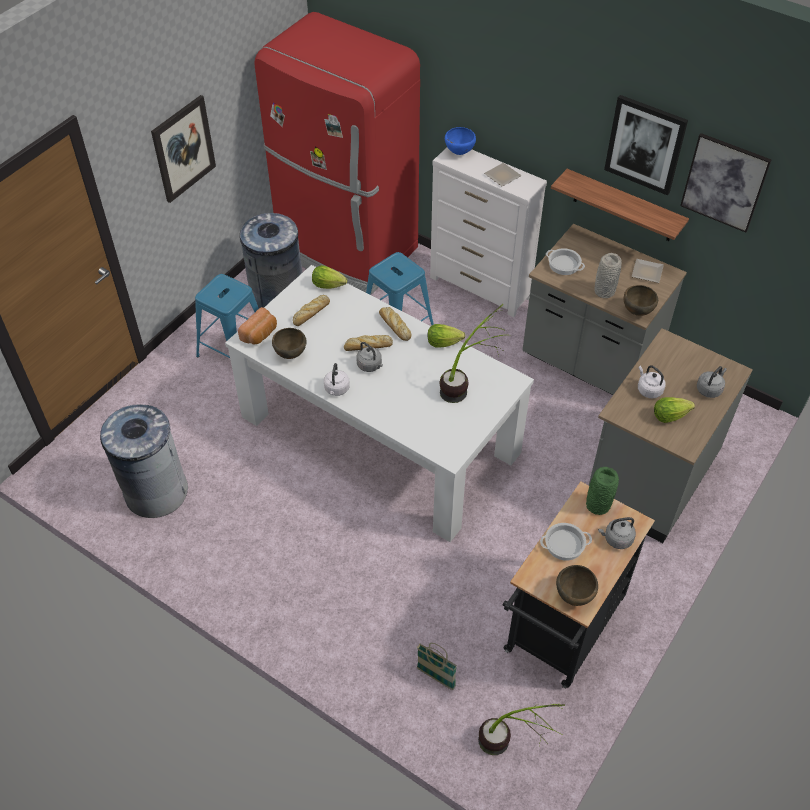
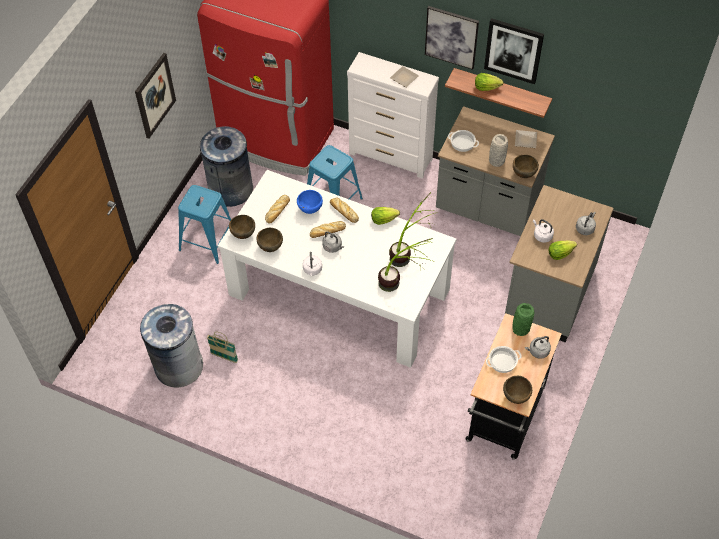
camera: 10 degrees left, 5 degrees up
(260, 334) = (243, 234): bread -> brown bowl
(328, 285) = (284, 185): lettuce -> lettuce (486, 87)
(436, 677) = (421, 468): basket -> basket (224, 357)
(459, 153) = (366, 61): blue bowl -> blue bowl (310, 209)
(512, 743) = (484, 504): potted plant -> potted plant (401, 282)
(724, 182) = (576, 73): picture -> picture (451, 37)

